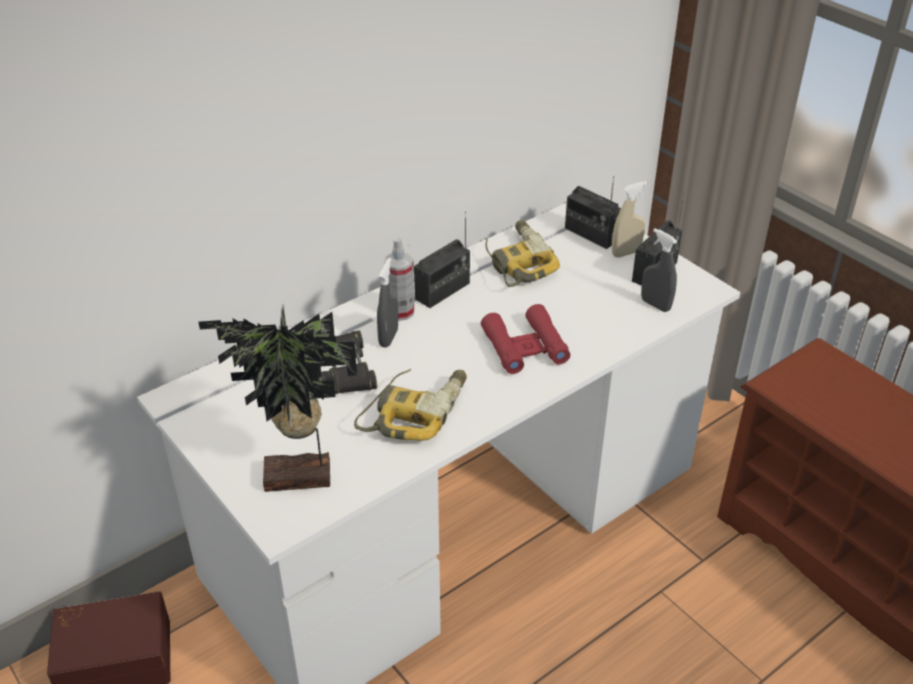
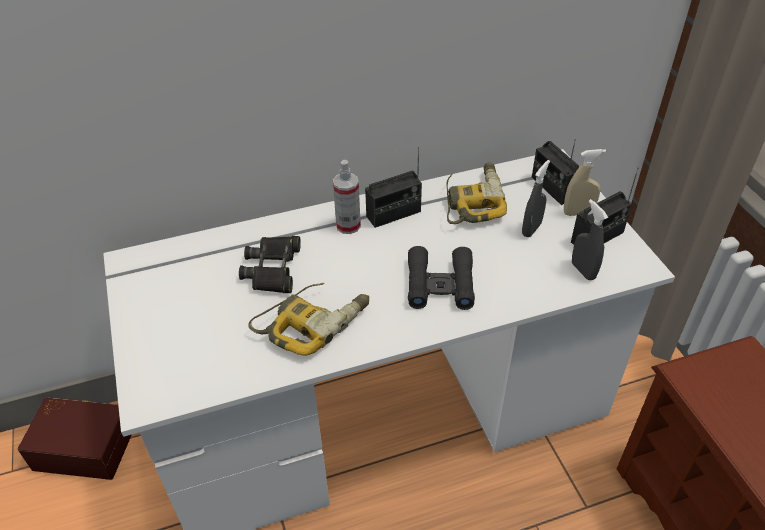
camera: 20 degrees right, 5 degrees up
(299, 481) = (184, 364): potted plant -> none
(388, 338) = (326, 247): grey spray bottle -> grey spray bottle (531, 229)
(525, 347) = (440, 284): red binoculars -> black binoculars

